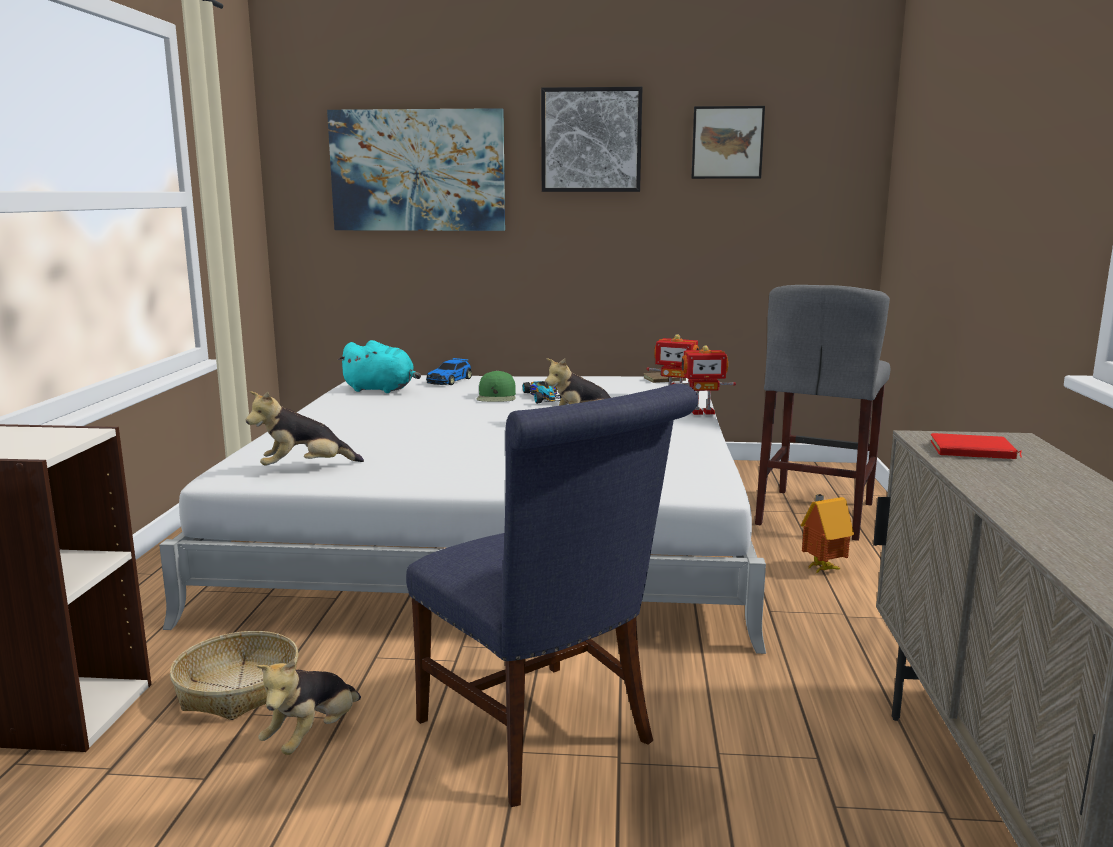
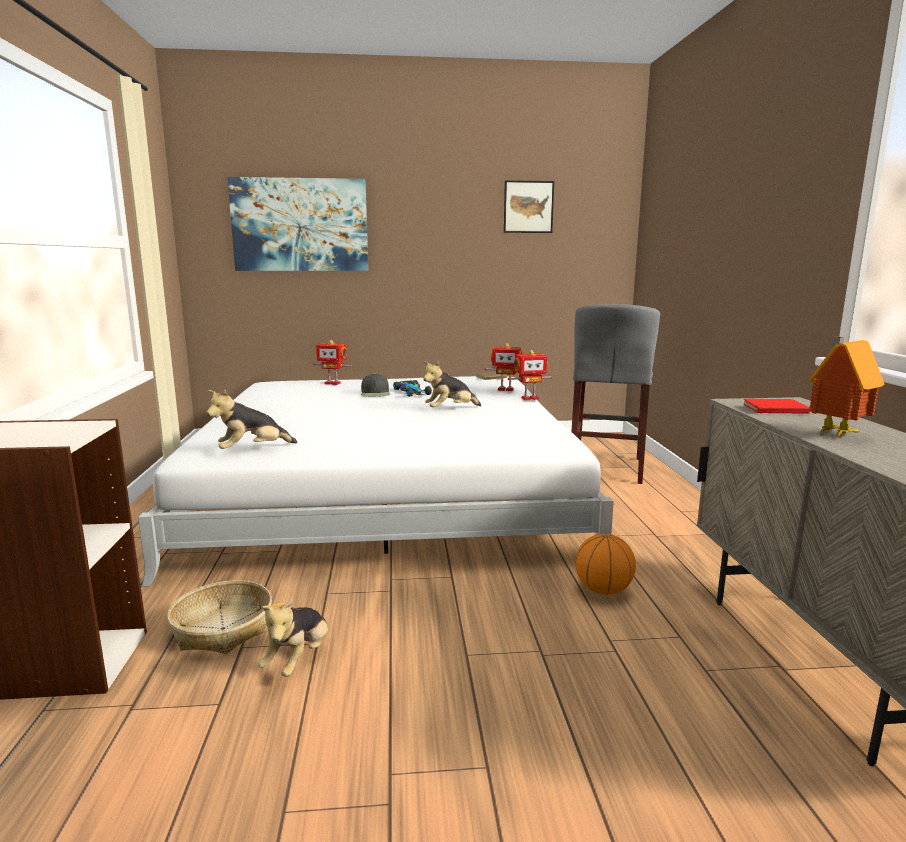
camera: 10 degrees left, 0 degrees up
(381, 390) = (283, 391): turquoise plush toy -> none
(450, 381) = (333, 383): toy car -> toy robot
(497, 397) = (375, 393): green cap -> black cap
(544, 736) = (479, 641): blue chair -> none
(591, 140) = (431, 204): picture -> none
(737, 685) = (603, 590): none -> basketball
(821, 568) = (626, 504): toy house -> toy house (834, 433)

